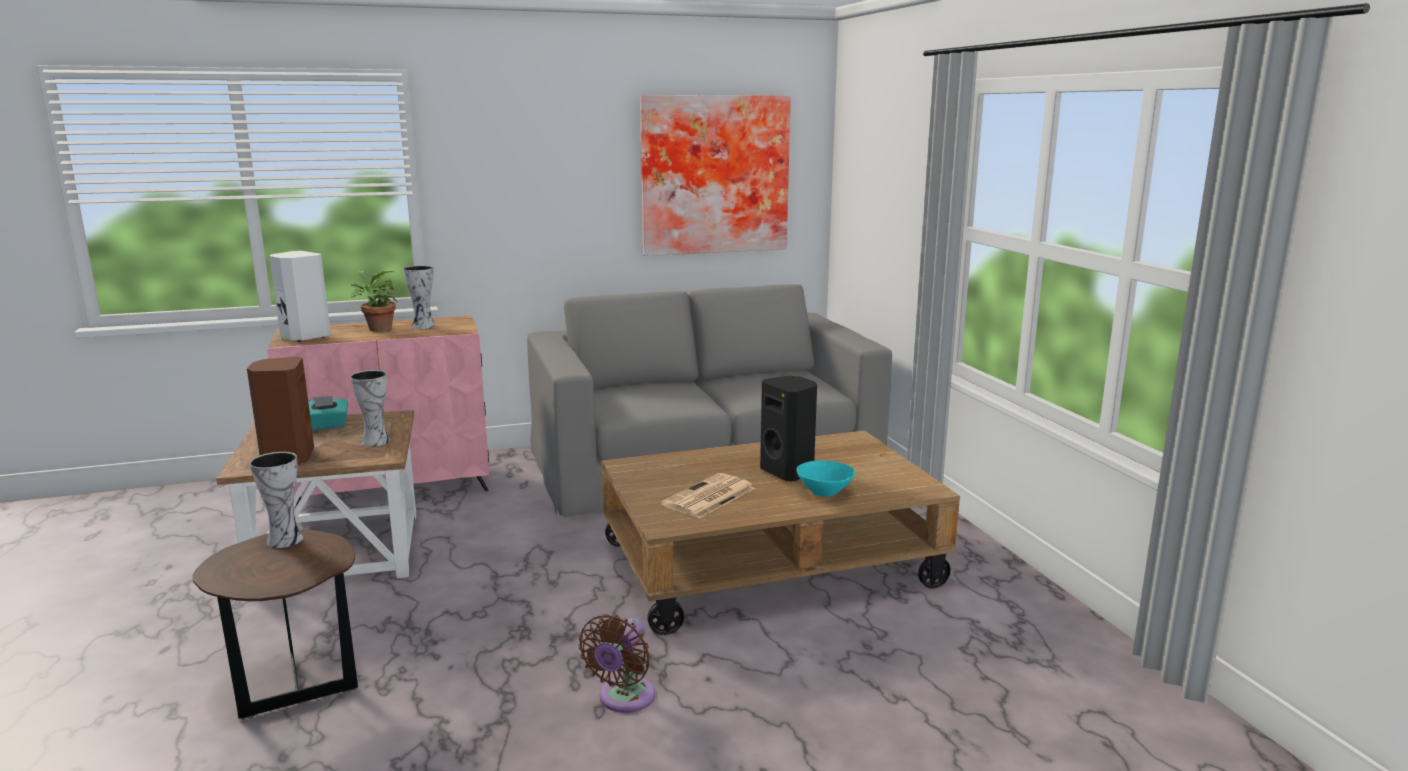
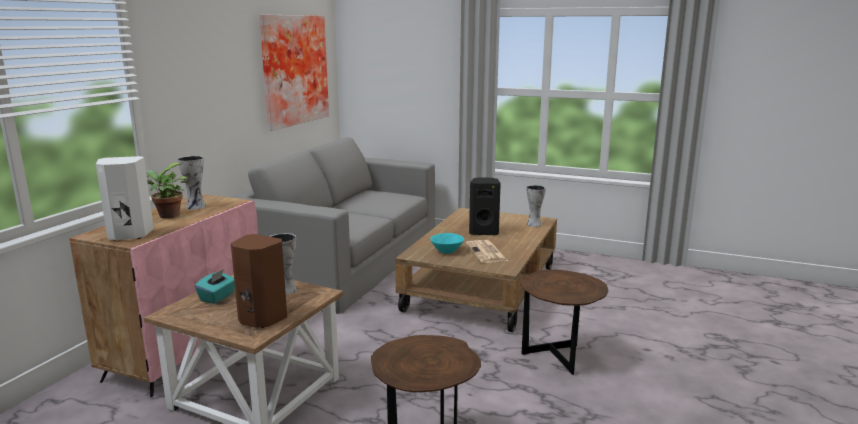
camera: 50 degrees left, 0 degrees up
(285, 539) = (393, 351): vase -> vase (533, 224)
(624, 699) = (559, 359): brown fan -> brown side table
(825, 492) = (518, 234): turquoise bowl -> turquoise bowl (447, 251)

